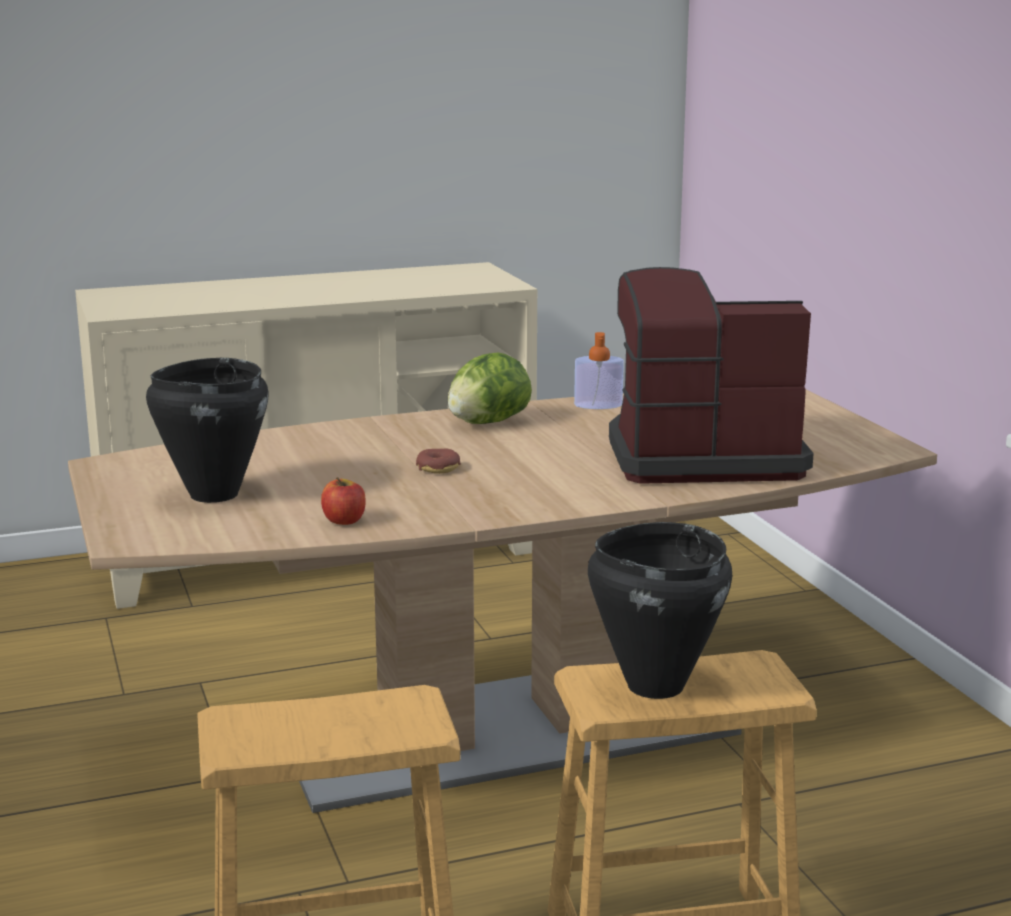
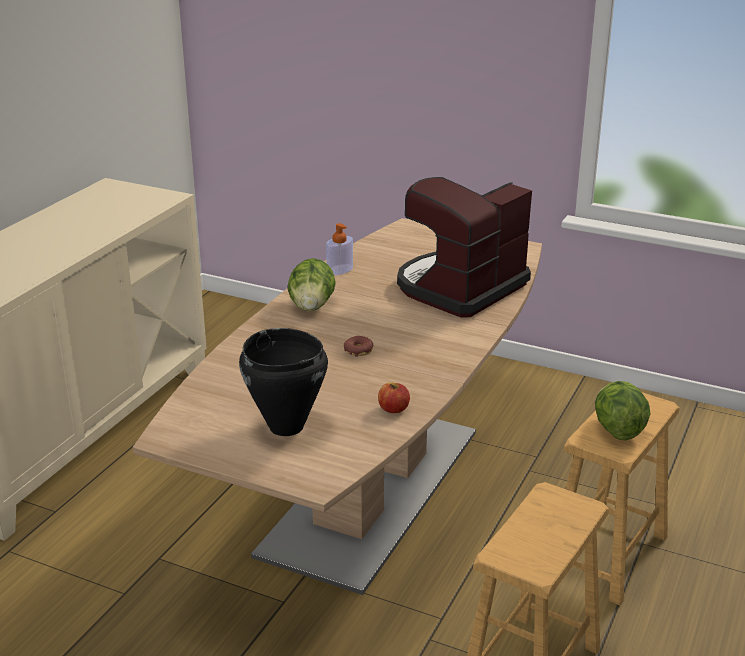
camera: 45 degrees left, 10 degrees up
(654, 686) = (617, 429): black cooking pot -> lettuce

